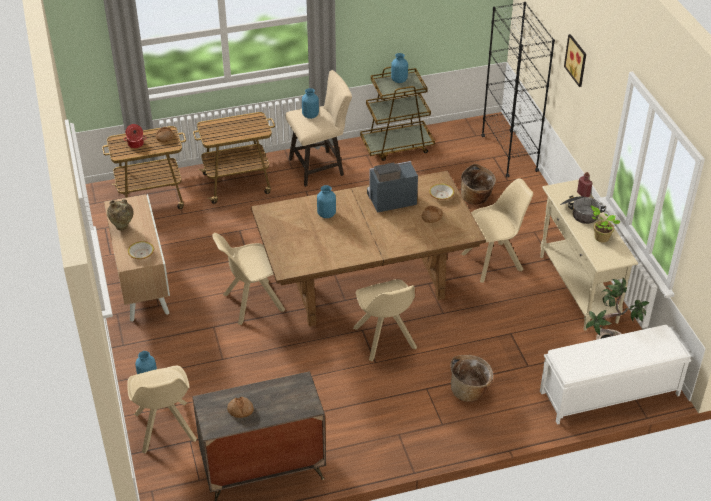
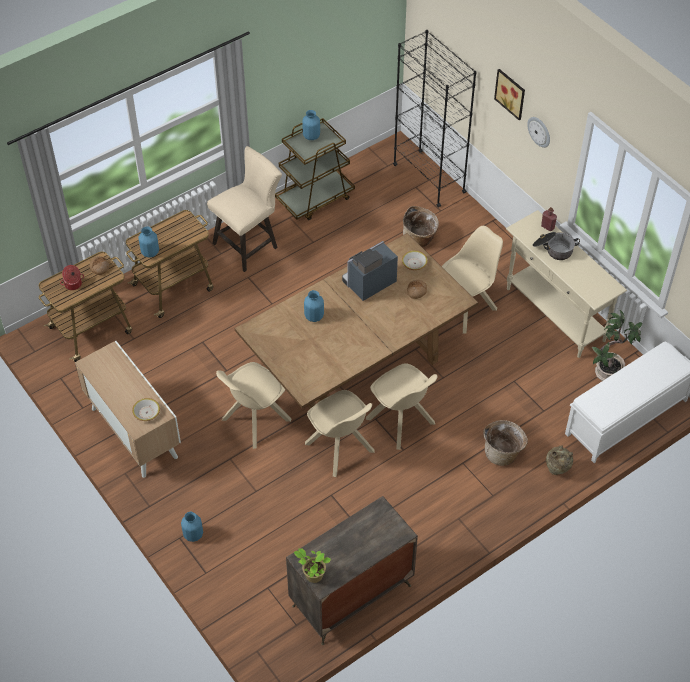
camera: 20 degrees left, 10 degrees up
(123, 228) = (111, 388): beige vase -> beige vase (556, 471)
(165, 428) = (237, 583): beige chair -> beige chair (340, 449)
(240, 410) = (339, 557): bread -> none
(310, 115) = (236, 200): blue vase -> blue vase (150, 252)
(594, 98) = (539, 131): none -> wall clock
(600, 237) = (583, 271): potted plant -> potted plant (312, 575)

